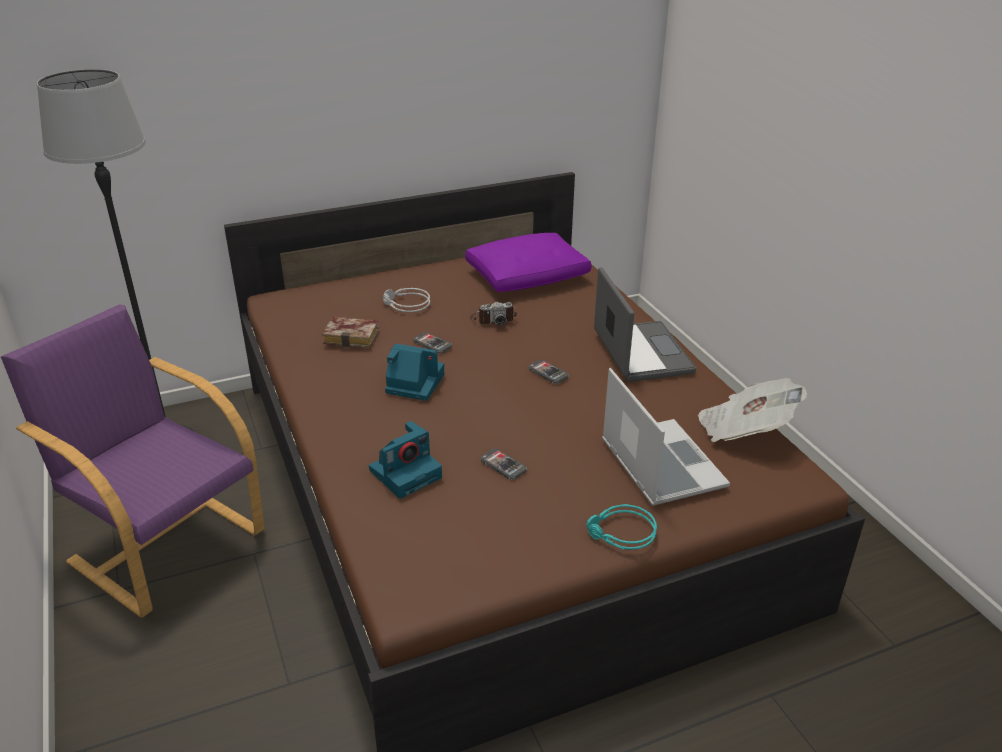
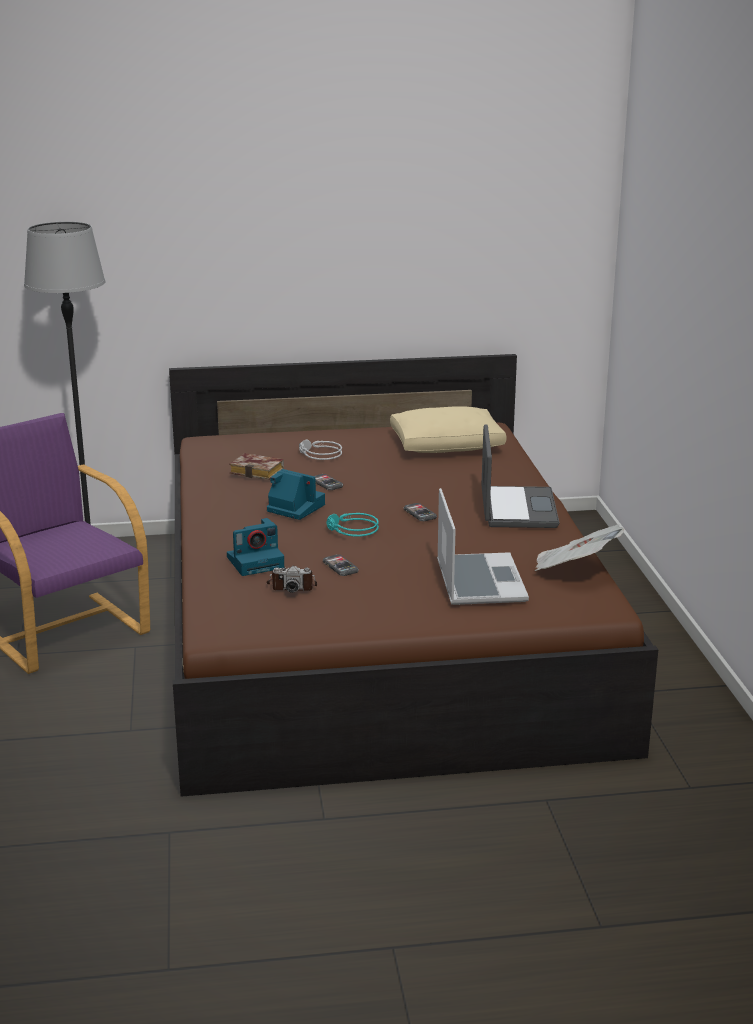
camera: 15 degrees right, 10 degrees down
(493, 319) = (393, 472): camera -> camera (292, 586)
(528, 276) = (447, 445): purple pillow -> beige pillow
(621, 534) = (413, 618): turquoise headphones -> turquoise headphones (351, 530)

